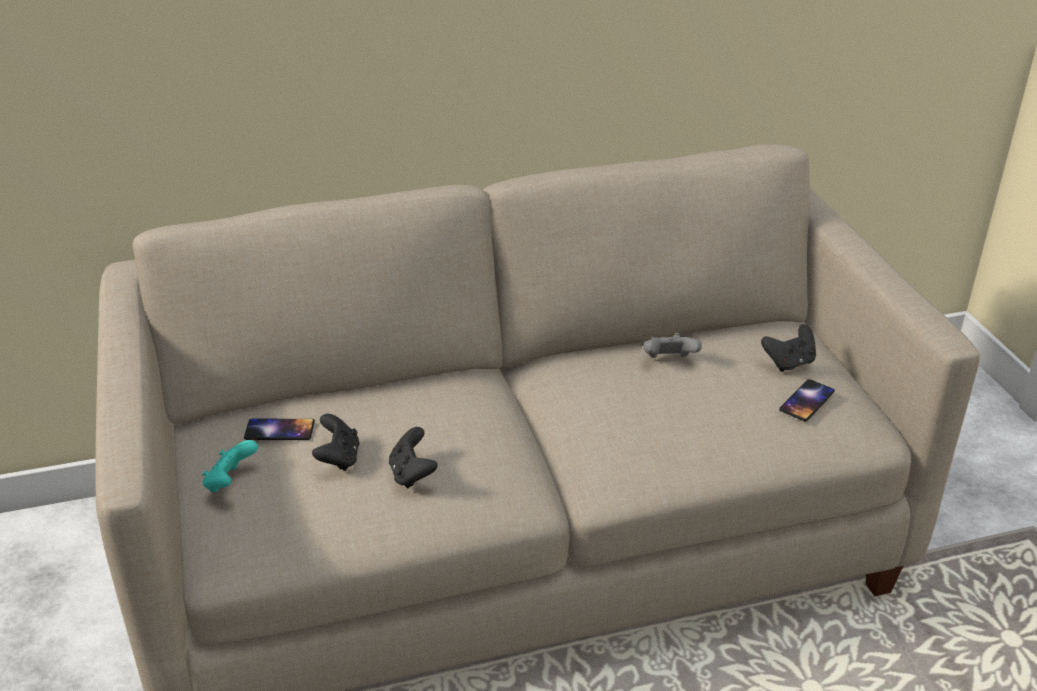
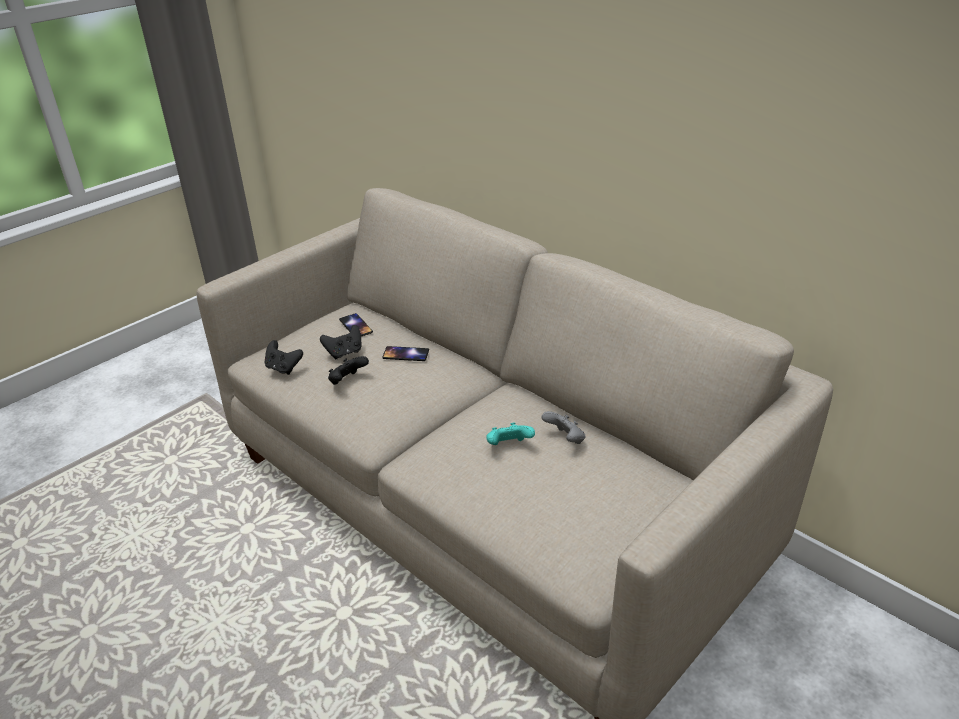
camera: 60 degrees right, 0 degrees up
(230, 482) = (306, 332): turquoise game controller -> turquoise game controller (508, 446)
(789, 363) = (624, 499): black game controller -> black game controller (283, 368)
(807, 401) = (582, 525): phone -> phone (405, 354)

